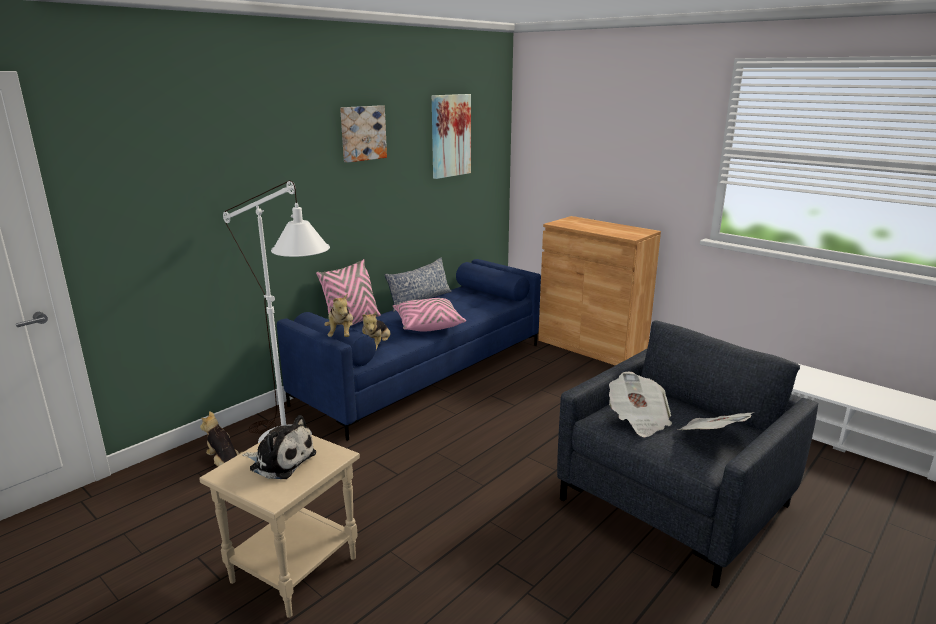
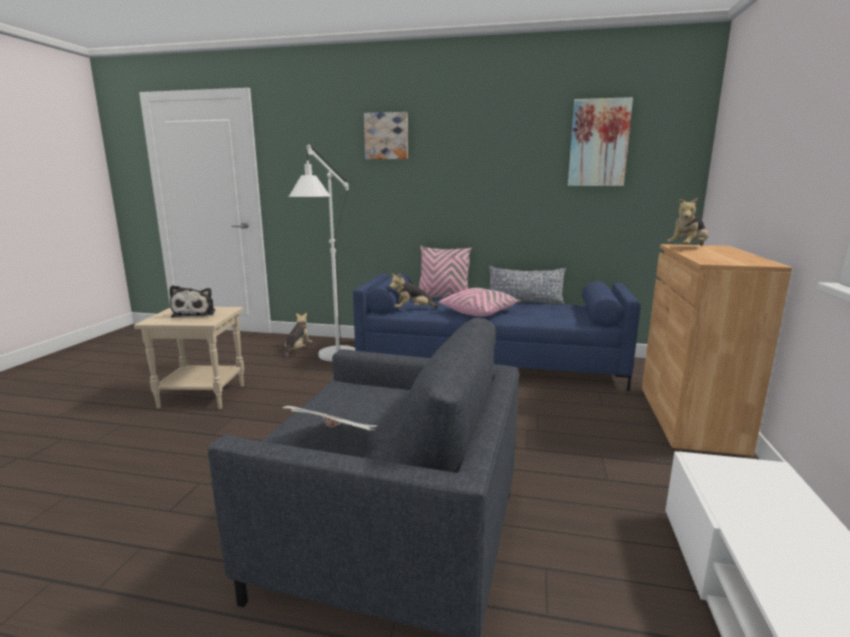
camera: 60 degrees right, 5 degrees down
(341, 334) = (374, 284): plush toy -> plush toy (687, 248)
(362, 133) = (481, 134): picture -> picture (386, 136)
(638, 419) = (347, 398): newspaper -> none

